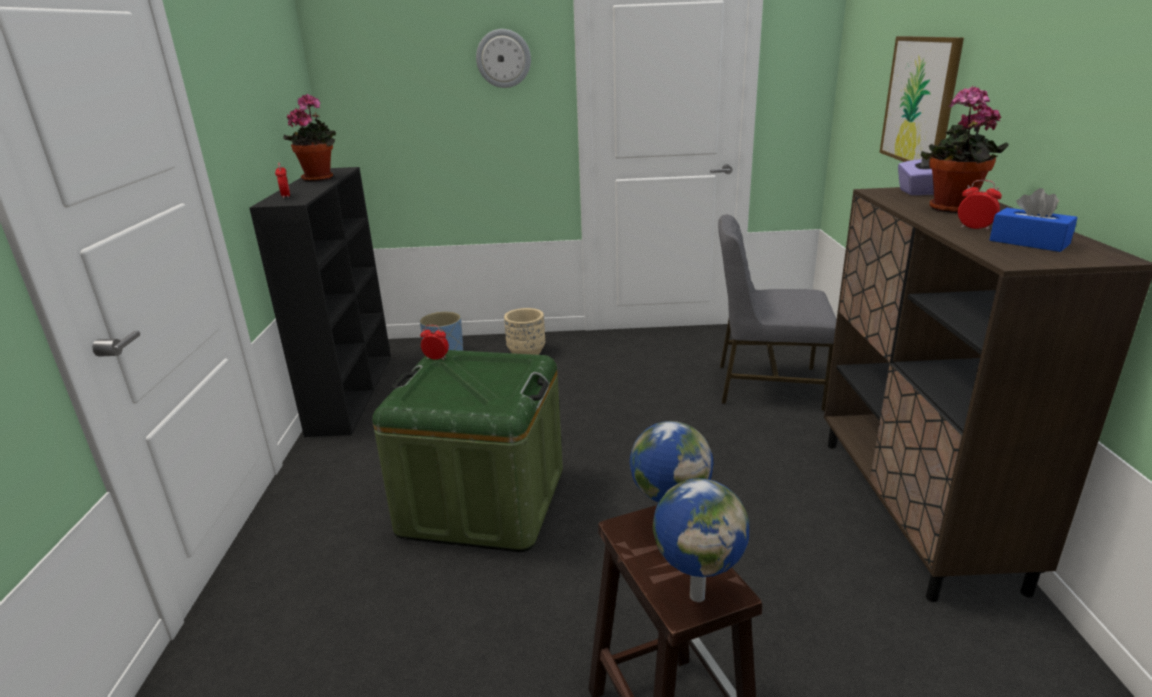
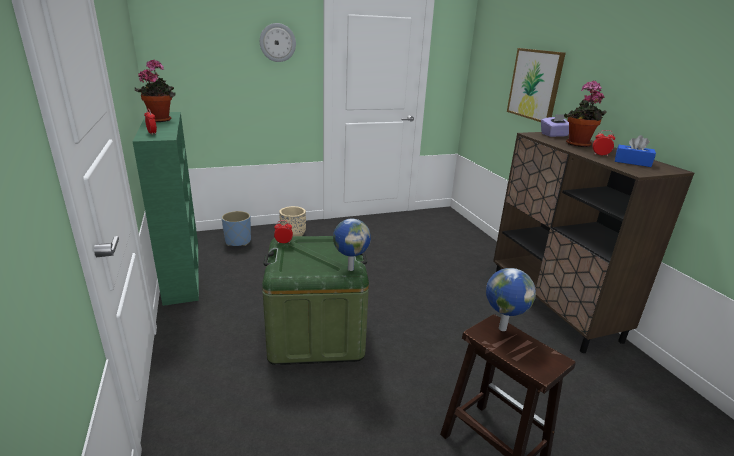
camera: 20 degrees left, 0 degrees up
(352, 391) = (182, 270): black bookcase -> green bookcase
(697, 595) = (543, 363): globe -> globe (350, 269)
(766, 386) = (447, 246): grey chair -> none

